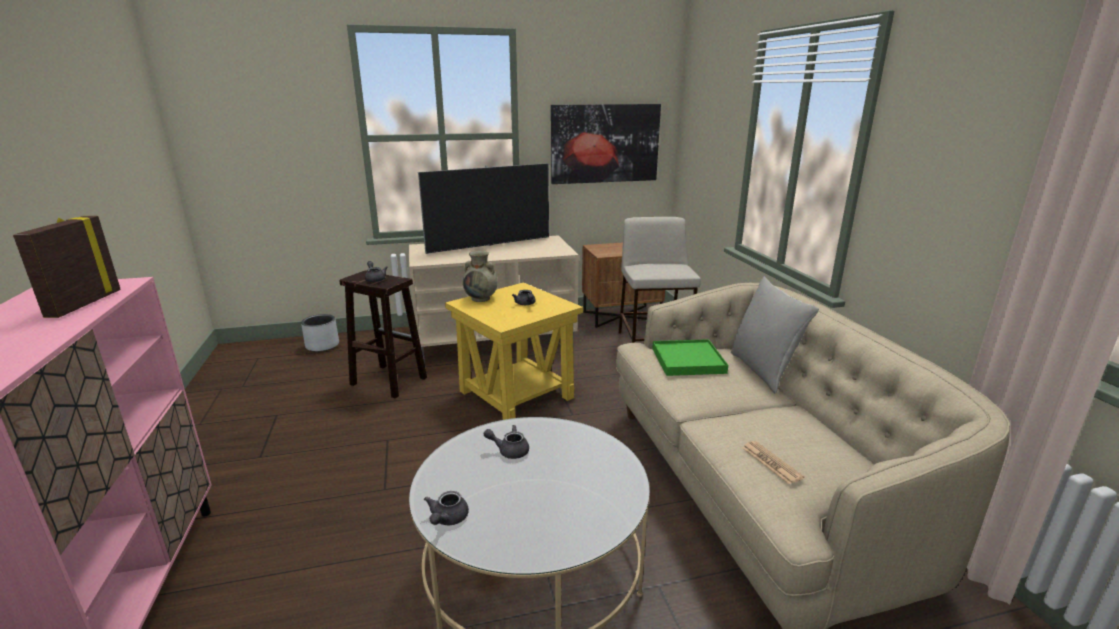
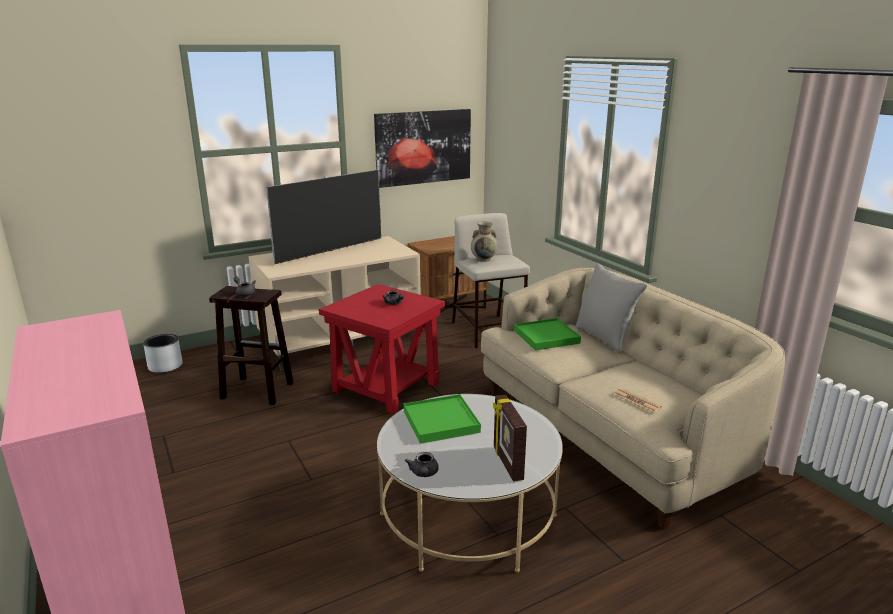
camera: 15 degrees left, 0 degrees up
(83, 304) = (96, 338): picture frame -> picture frame (507, 463)
(481, 298) = (350, 302): beige vase -> beige vase (484, 259)
(509, 450) = (441, 421): grey teapot -> green tray
(517, 394) = (387, 387): yellow side table -> red side table

